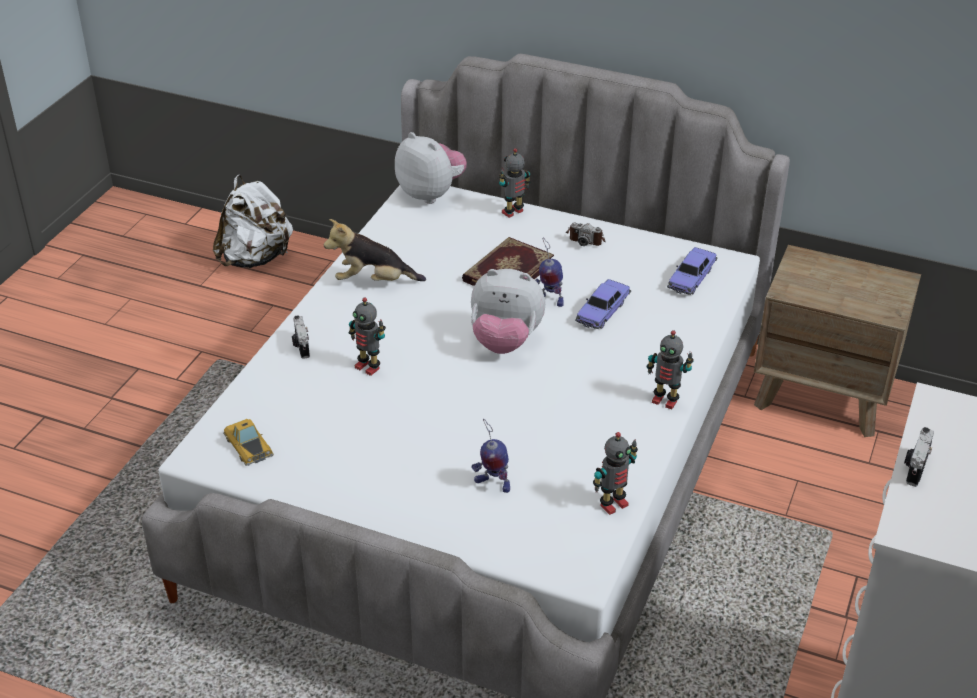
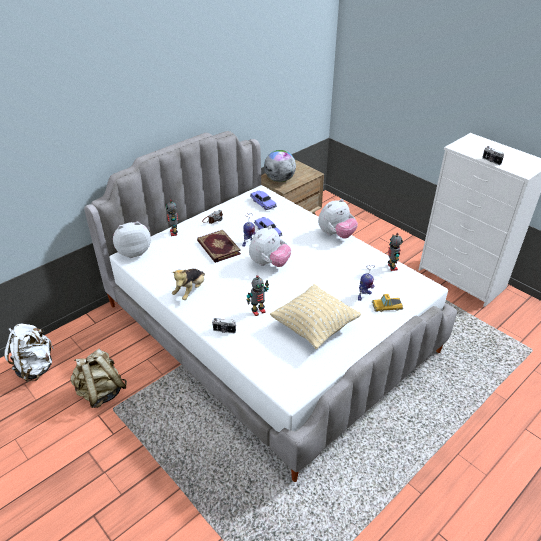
camera: 65 degrees left, 0 degrees up
(242, 336) = (101, 392): none -> beige backpack
(248, 445) = (292, 371): toy car -> toy car (386, 306)
(365, 442) = (314, 327): none -> beige pillow
(665, 400) = (336, 235): toy robot -> plush toy
(812, 277) = (279, 180): none -> globe

